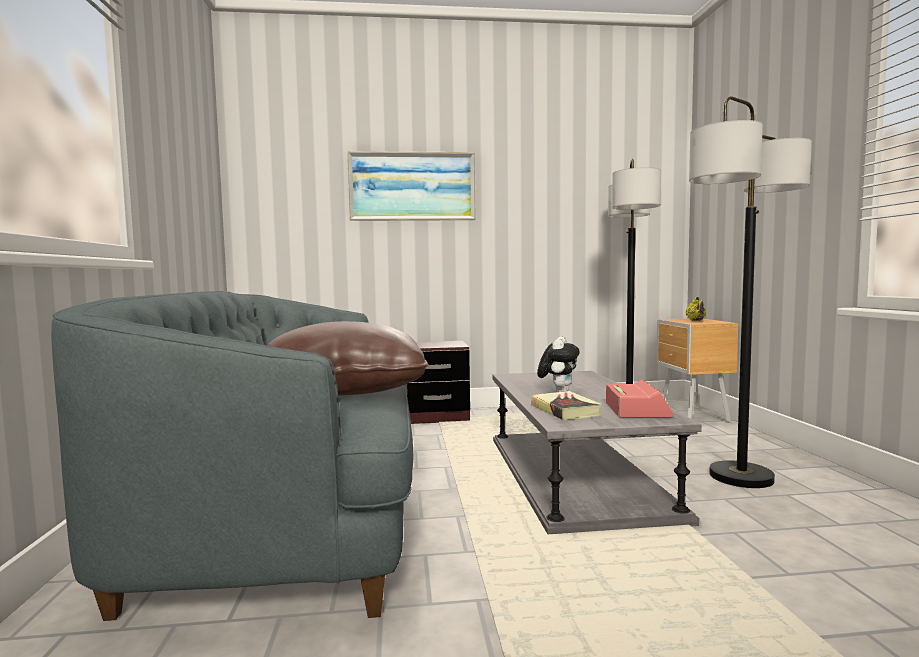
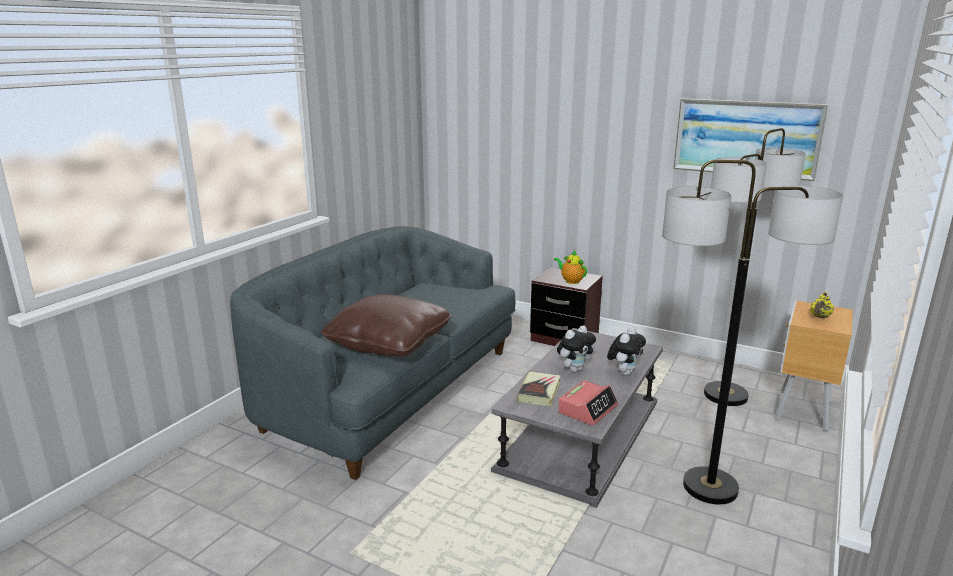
camera: 35 degrees right, 15 degrees up
(412, 186) = (569, 126): picture -> picture (746, 138)
(442, 345) = (571, 281): none -> teapot
(603, 386) = (624, 372): none -> plush toy

